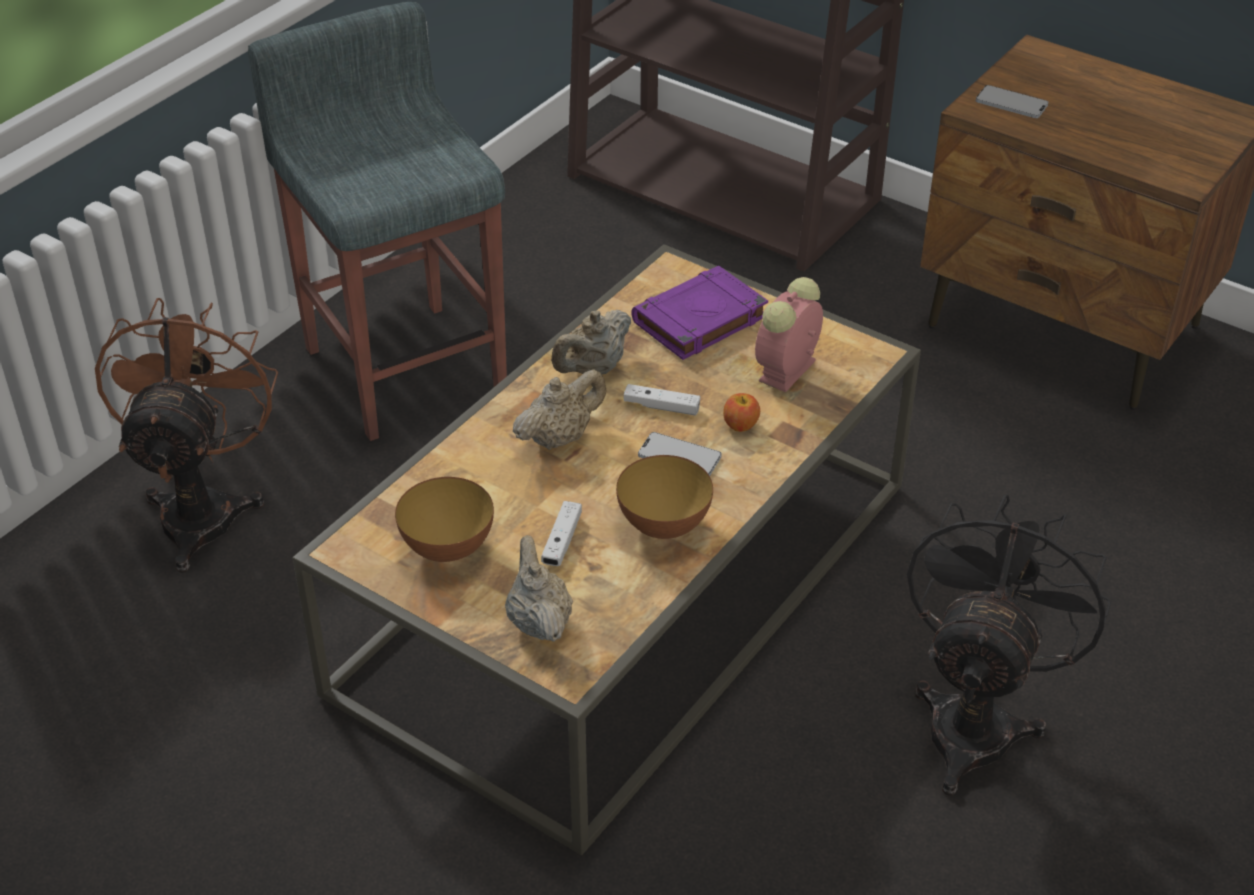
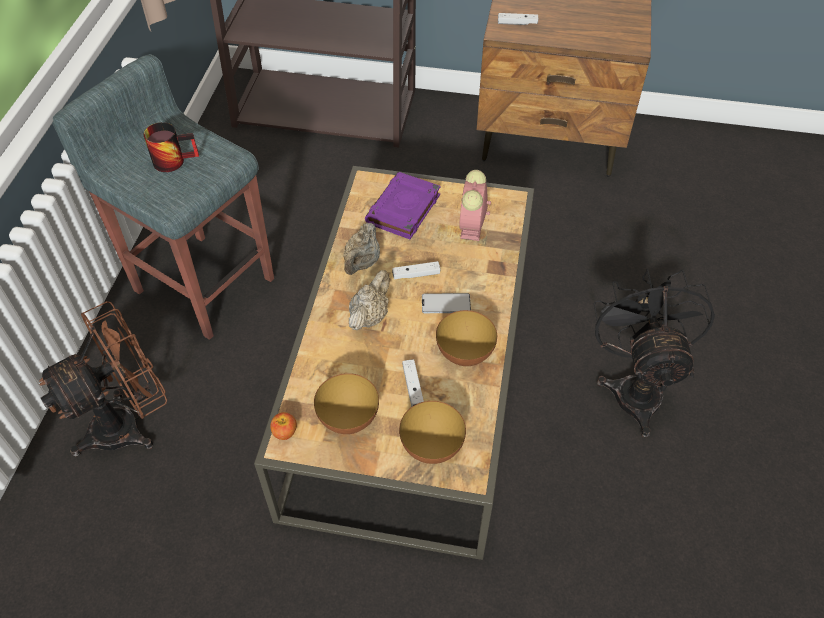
camera: 25 degrees left, 10 degrees up
(203, 508) = (128, 423): brown fan -> brown fan turned 75 degrees clockwise
(392, 149) = (174, 159): none -> mug
(538, 621) = (431, 447): beige teapot -> bowl
(741, 425) = (467, 271): apple -> apple (285, 432)
(1011, 103) = (517, 23): phone -> white game controller

